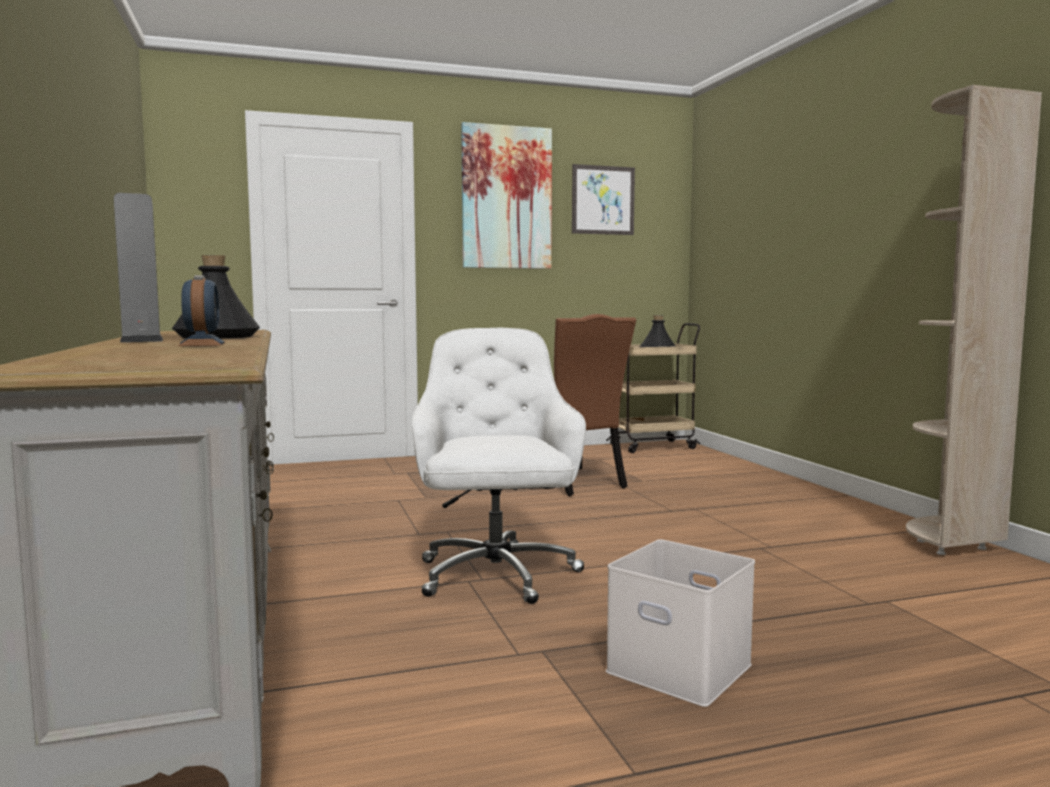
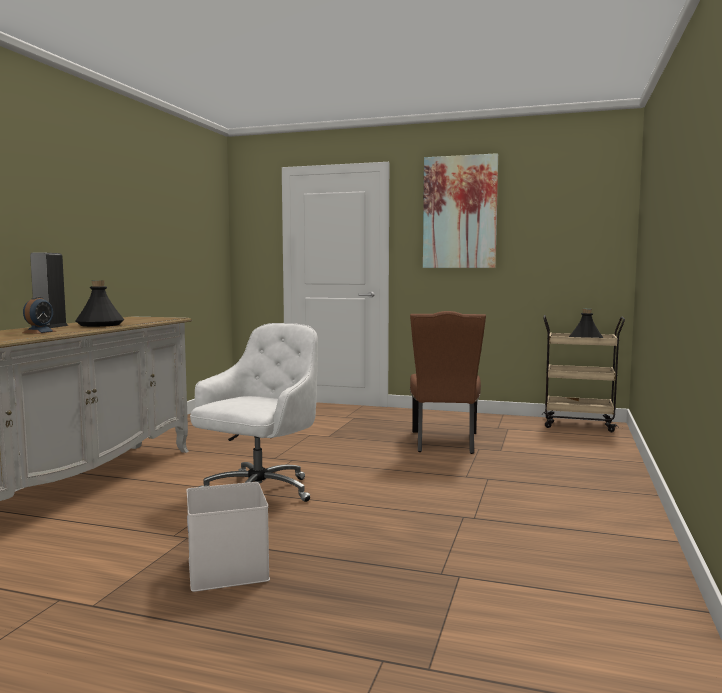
camera: 35 degrees right, 0 degrees up
(603, 200) = (546, 208): picture -> none
(945, 544) = (637, 553): beige bookcase -> none

